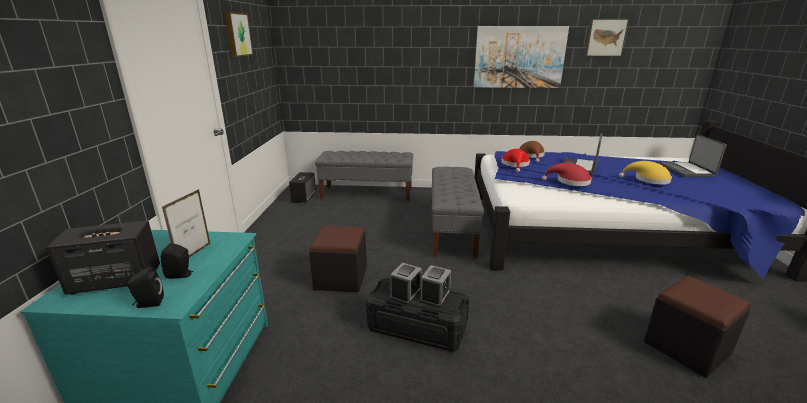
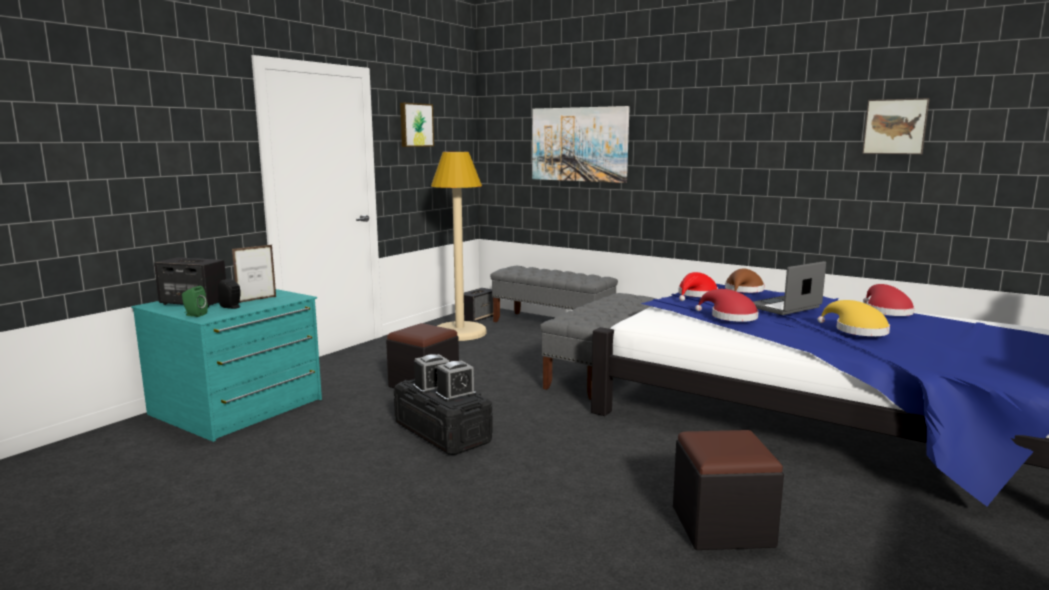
camera: 30 degrees right, 10 degrees down
(148, 303) = (194, 315): black speaker -> green speaker
(307, 215) = (460, 333): none -> beige floor lamp
(519, 57) = (762, 155): picture -> picture (579, 144)
(623, 160) = (886, 311): none -> red hat
(688, 170) = (967, 333): laptop -> none

